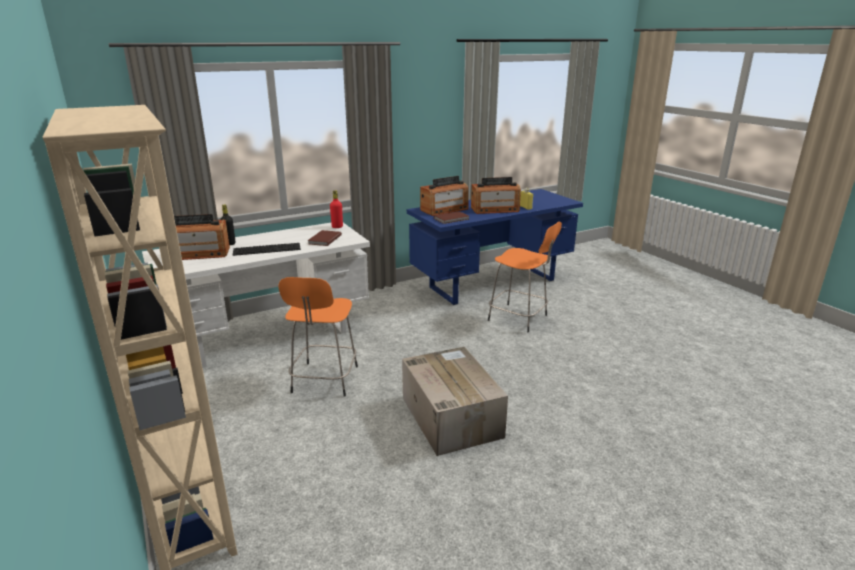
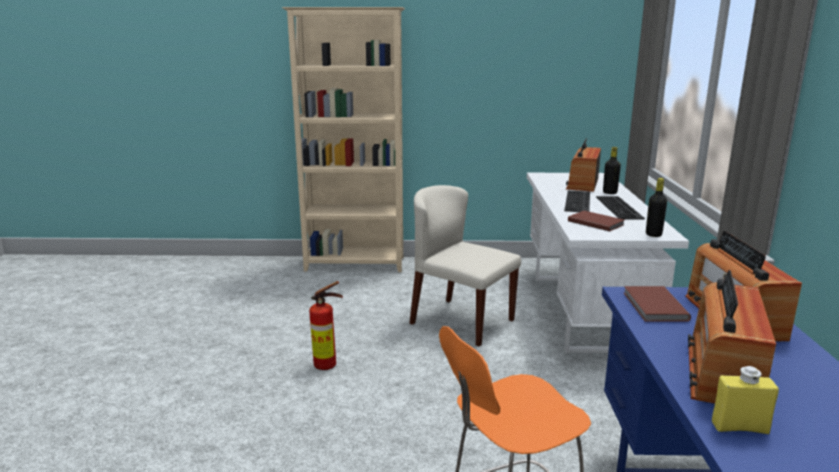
camera: 120 degrees right, 5 degrees down
(277, 237) = (620, 207): none -> keyboard
(324, 380) = (461, 321): orange stool -> beige chair
(337, 227) = (653, 234): red bottle -> black bottle
(450, 416) = (328, 365): cardboard box -> fire extinguisher

